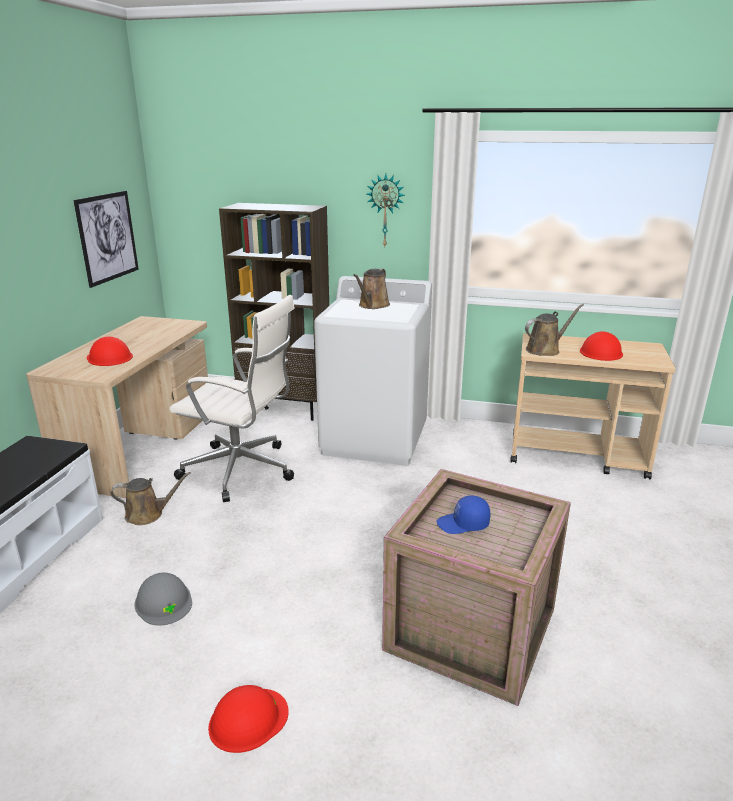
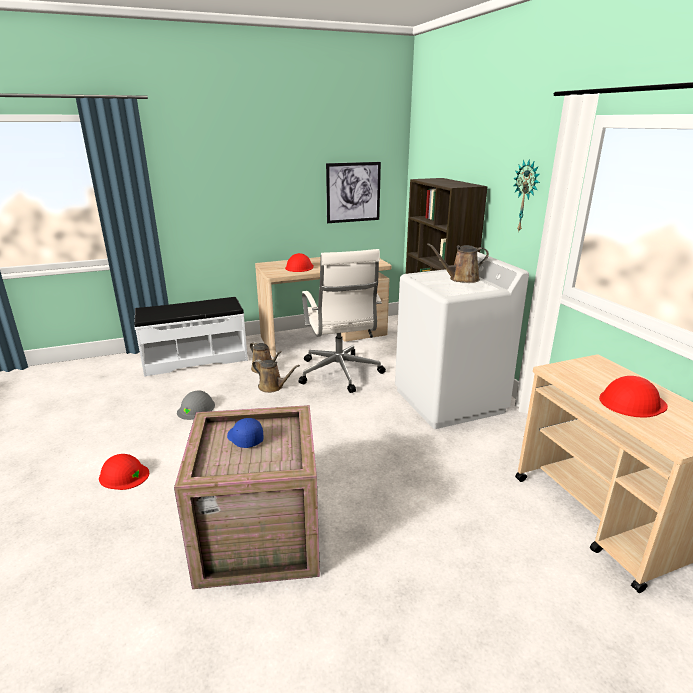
camera: 55 degrees right, 0 degrees up
(545, 350) = (572, 373): brown watering can -> brown watering can (273, 387)

